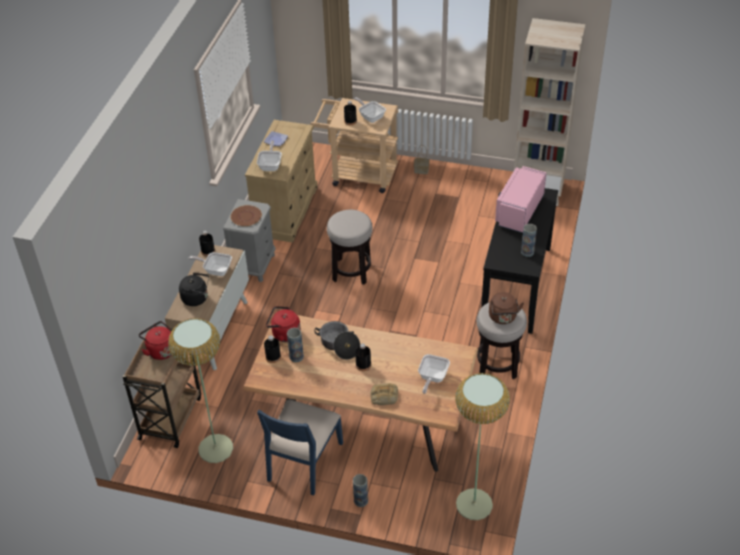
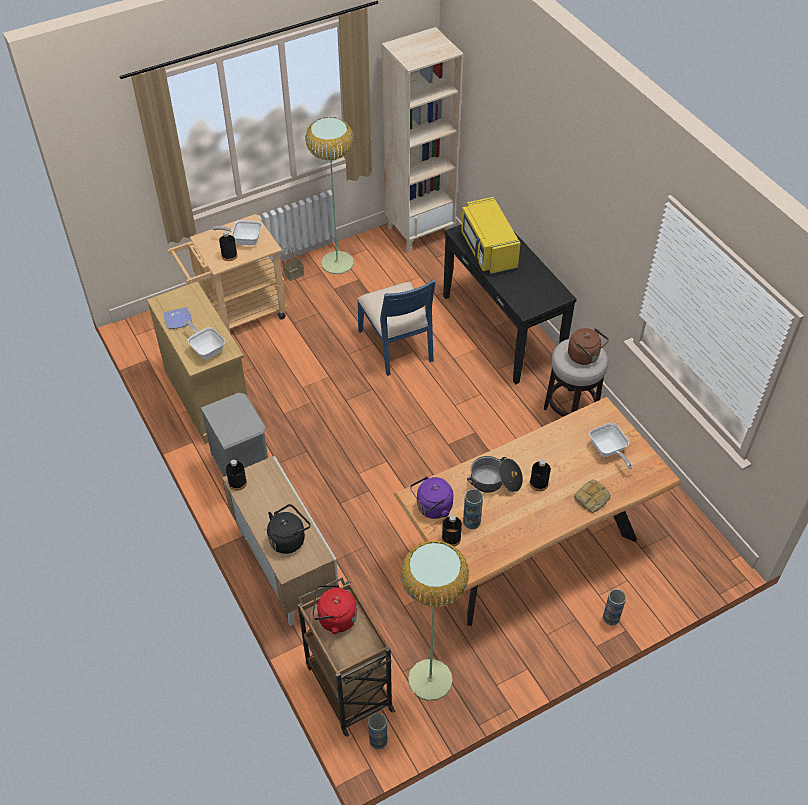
camera: 45 degrees left, 5 degrees up
(215, 270) = (271, 496): frying pan -> none
(246, 216) = (233, 419): brown plate -> none
(284, 334) = (432, 508): red kettle -> purple kettle
(303, 461) = (522, 624): blue chair -> blue chair (397, 345)
(351, 271) = (346, 413): stool -> none
(474, 504) = (696, 545): floor lamp -> floor lamp (337, 263)
(518, 211) = (488, 250): pink microwave -> yellow microwave
(527, 252) = (540, 283): vase -> vase (378, 740)

